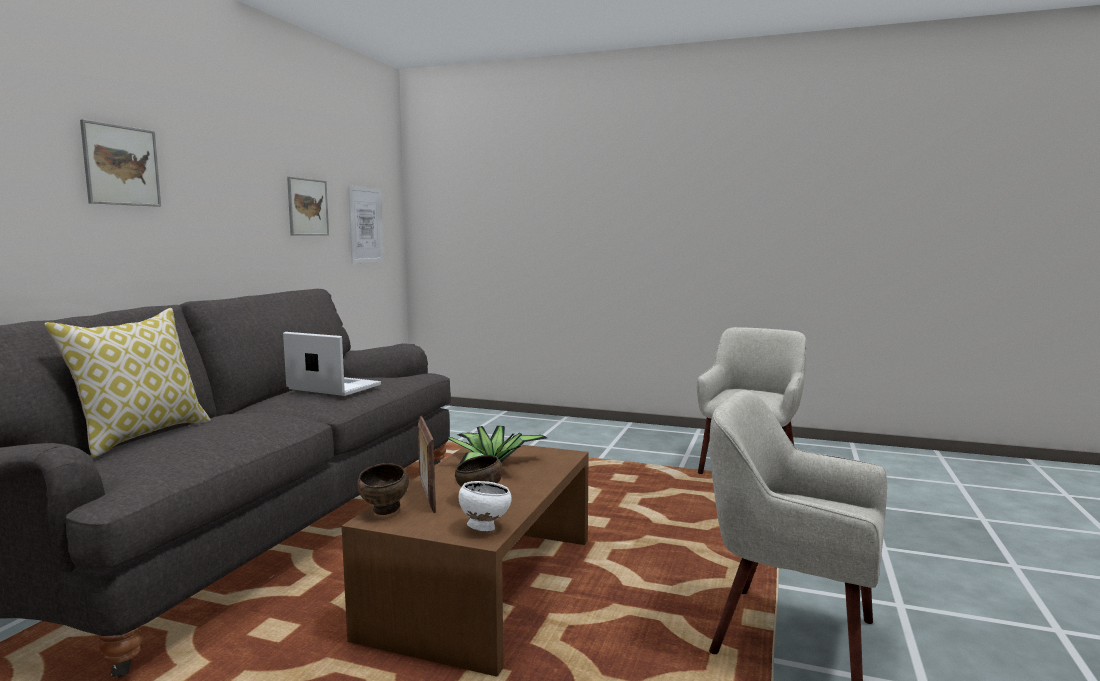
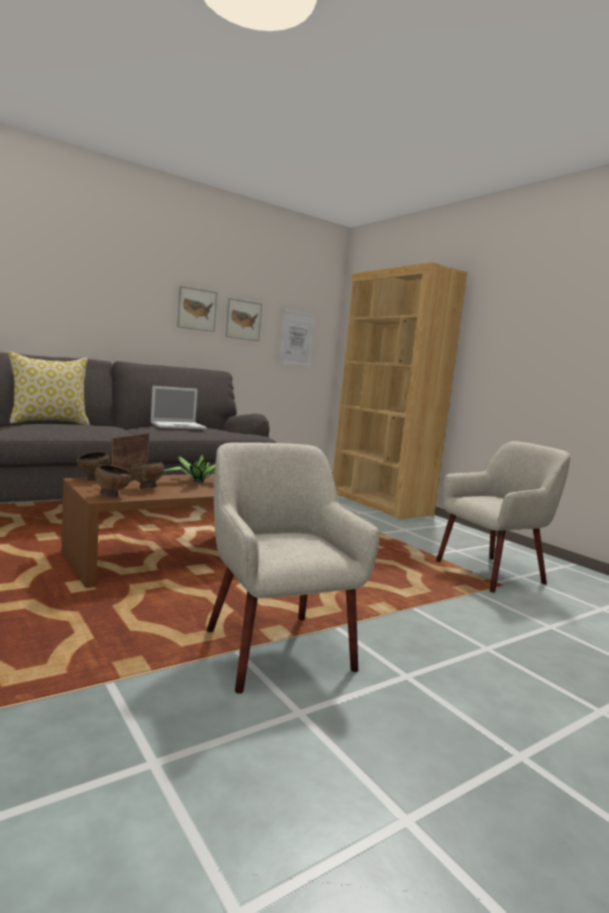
camera: 35 degrees right, 0 degrees up
(121, 165) = (105, 281): picture -> picture (197, 309)
(332, 387) = (179, 426): laptop -> laptop turned 90 degrees clockwise
(484, 527) = (112, 496): white bowl -> brown bowl
(528, 421) = (379, 503): none -> brown bookcase

